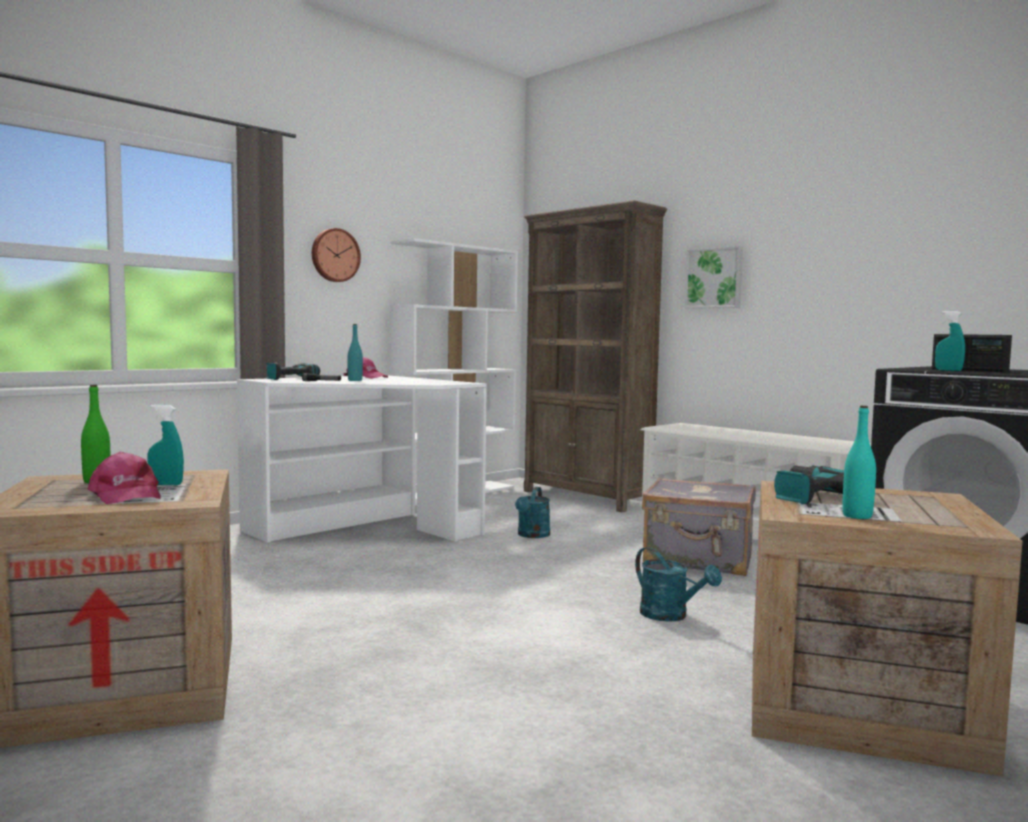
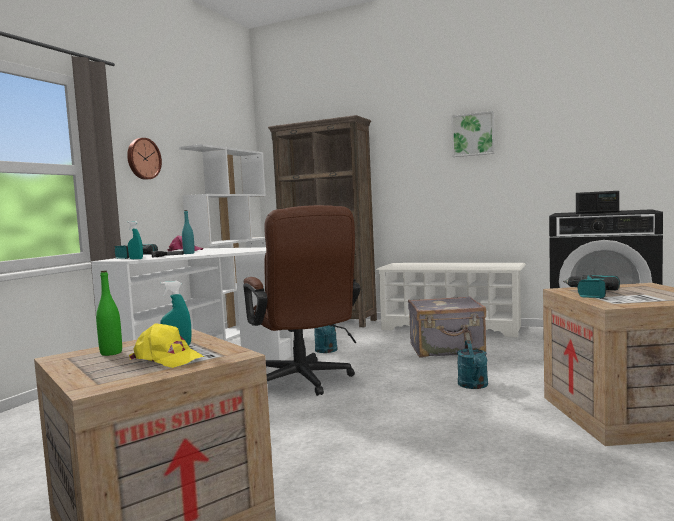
camera: 20 degrees left, 0 degrees up
(125, 495) = (167, 359): pink cap -> yellow cap
(455, 569) = (304, 382): none -> brown office chair
(670, 616) = (474, 386): turquoise watering can -> turquoise watering can turned 60 degrees clockwise
(714, 278) = (409, 166): picture -> picture (473, 134)
(857, 516) = (642, 300): turquoise bottle -> none
(948, 370) = (589, 213): turquoise spray bottle -> turquoise spray bottle (136, 259)

